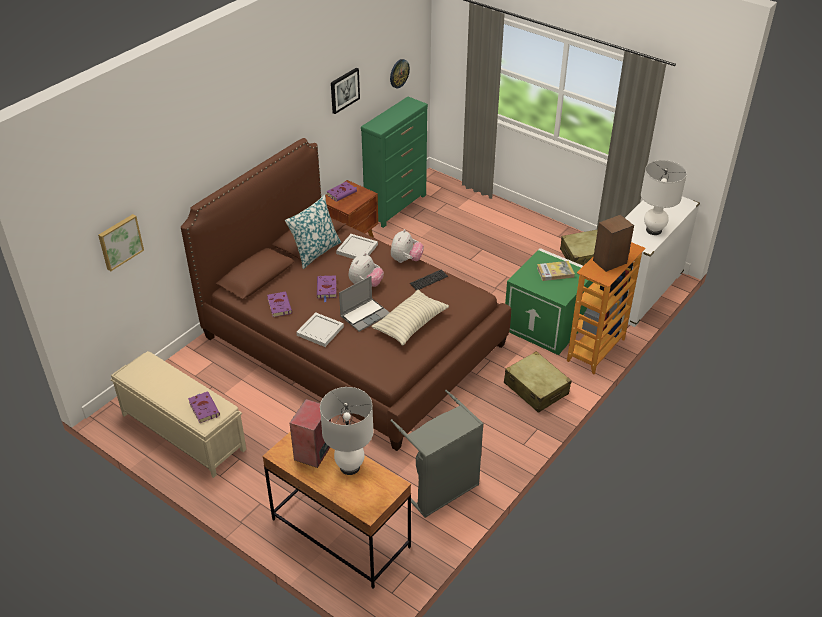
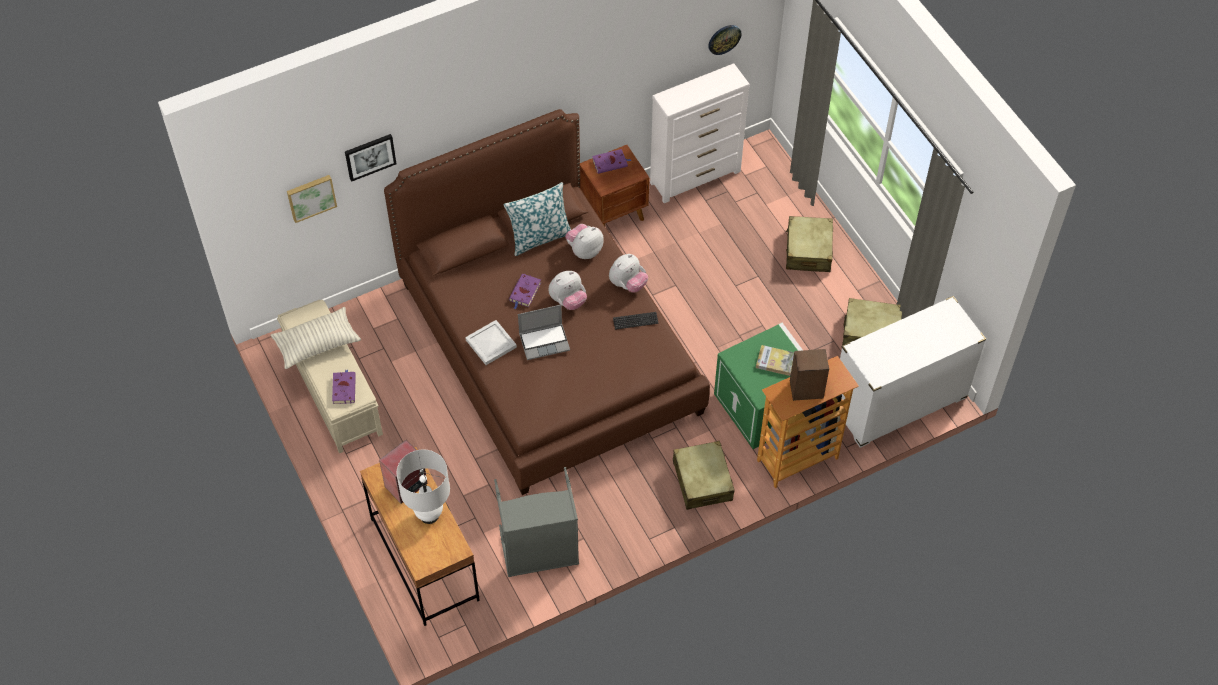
camera: 25 degrees right, 15 degrees up
(279, 305) = (467, 295): purple book -> none
(344, 90) = (632, 59): picture -> picture (370, 156)
(357, 249) = (584, 250): white tray -> plush toy
(396, 206) = (696, 177): green dresser -> white dresser
(410, 324) = (584, 370): pillow -> pillow (317, 344)
(507, 224) = (808, 251): none -> beige suitcase
(654, 230) = (902, 358): white table lamp -> none

